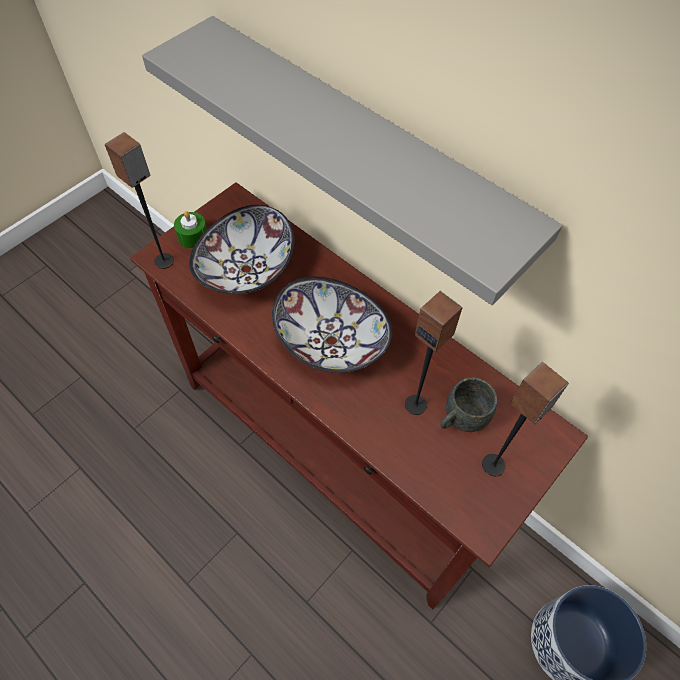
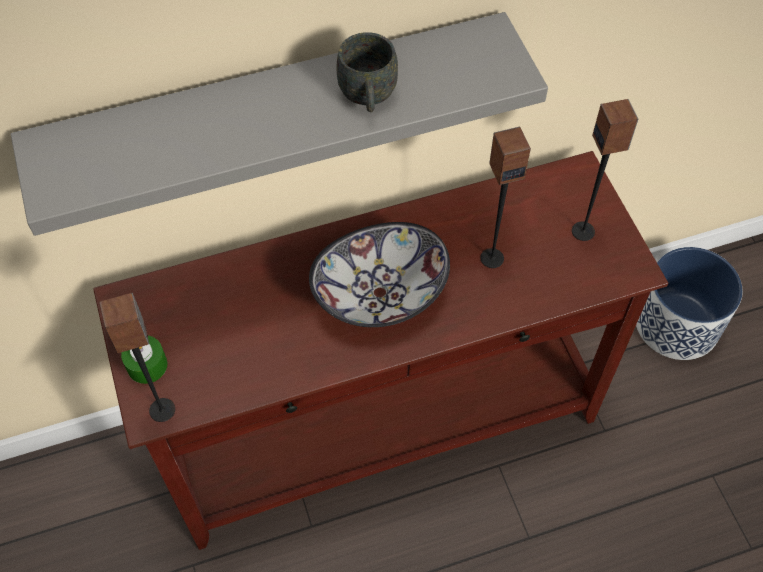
camera: 60 degrees left, 0 degrees up
(247, 270) = (236, 330): bowl -> none
(461, 419) = (526, 231): grey mug -> grey mug (368, 98)

